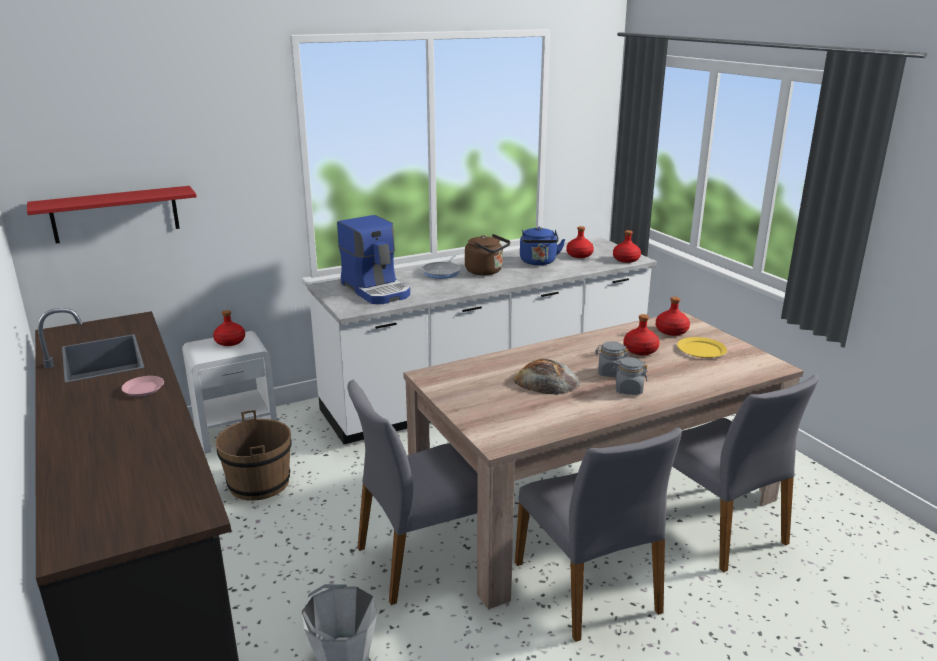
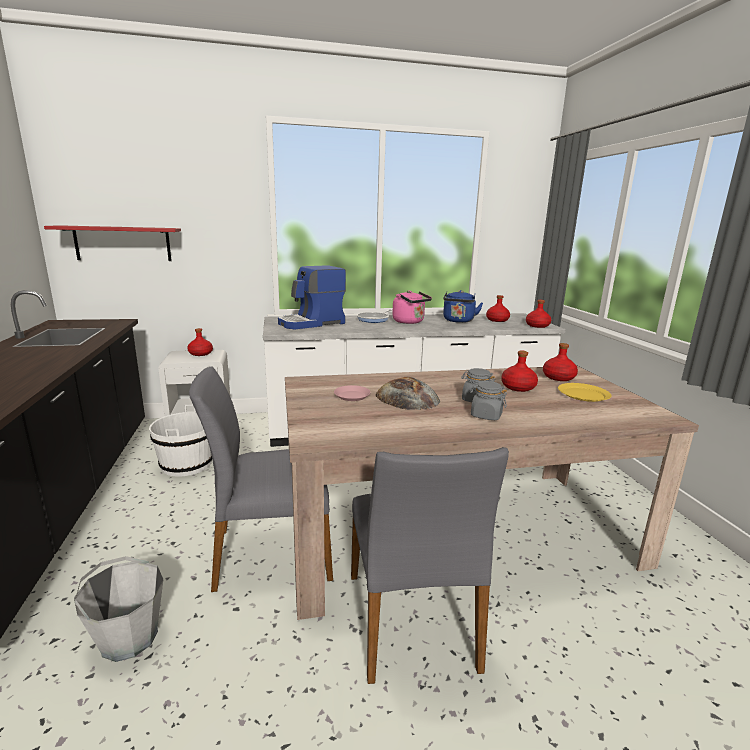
camera: 15 degrees right, 5 degrees down
(143, 389) = (55, 356): pink plate -> pink plate (352, 396)
(259, 483) = (187, 464): brown bucket -> white bucket
(376, 289) = (312, 323): coffee machine -> coffee machine turned 75 degrees clockwise
(486, 271) = (410, 322): brown kettle -> pink kettle
(717, 527) = (580, 584): grey chair -> none

